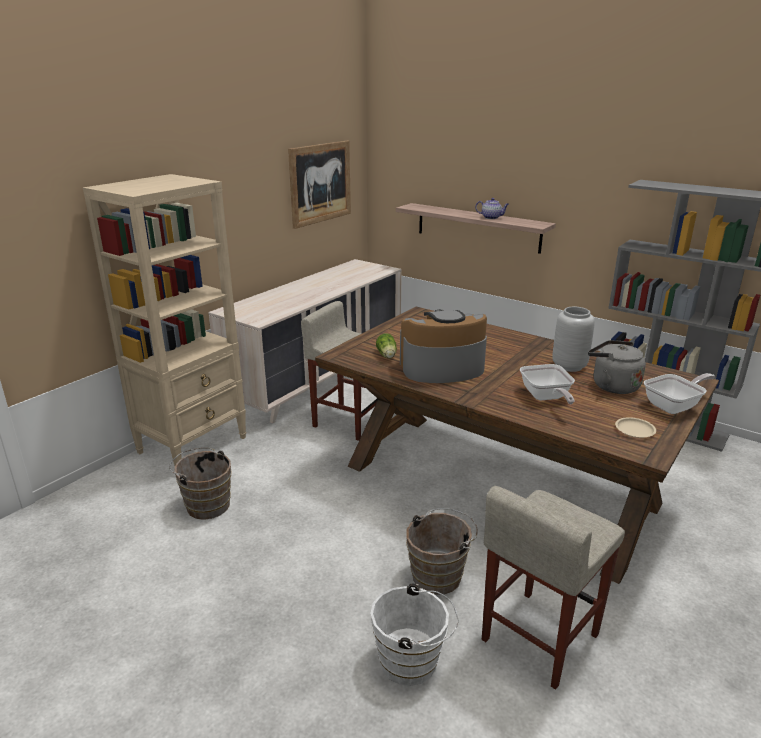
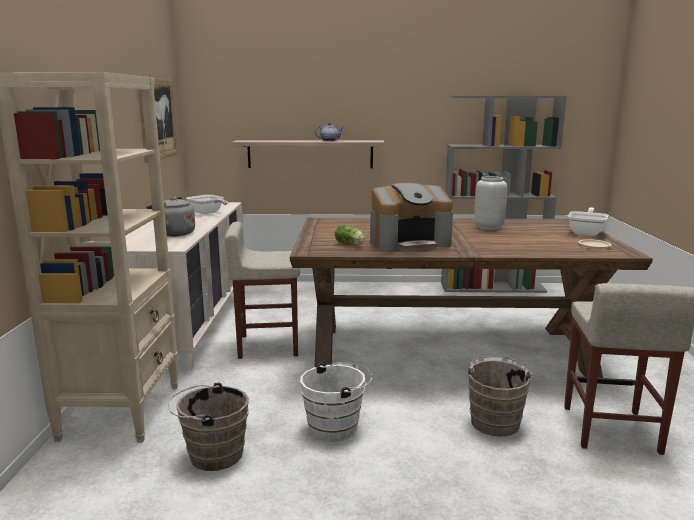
camera: 35 degrees left, 10 degrees down
(413, 662) = (564, 486): white bucket -> white bucket (337, 427)
(441, 368) = (409, 243): coffee machine -> coffee machine turned 150 degrees counterclockwise
(546, 398) = (512, 243): frying pan -> frying pan (207, 213)
(612, 385) = (534, 231): grey kettle -> grey kettle (173, 233)

